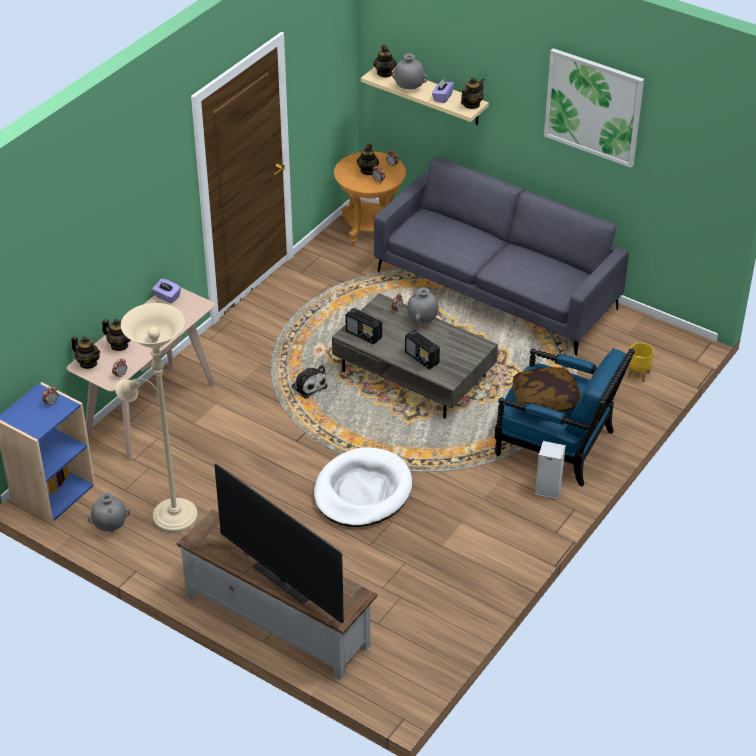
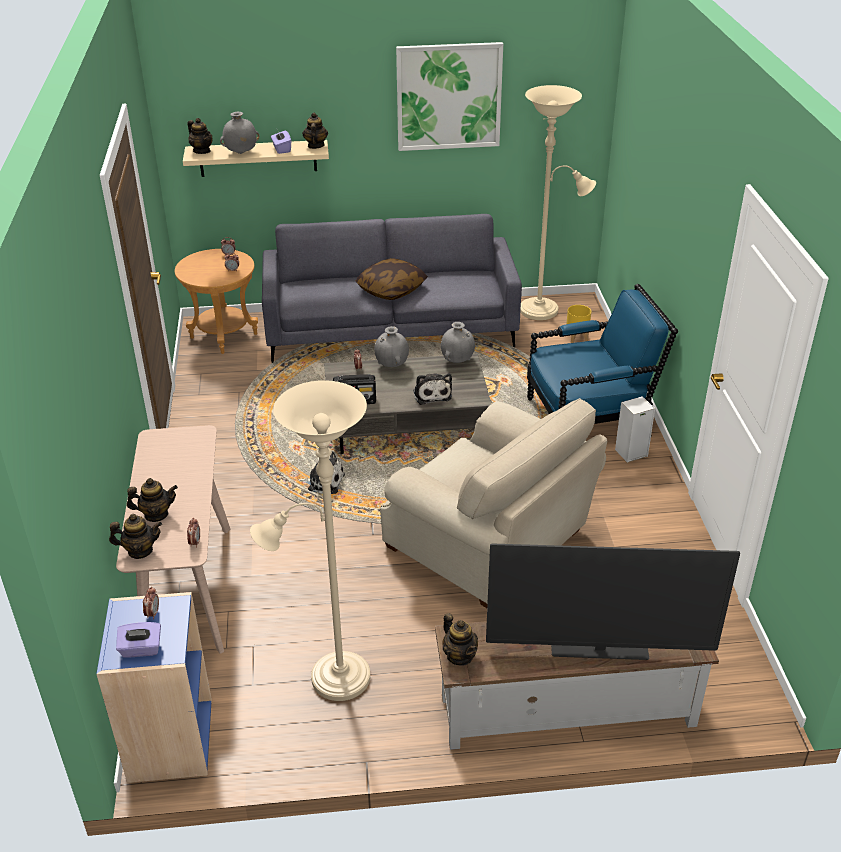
camera: 40 degrees left, 5 degrees down
(111, 526) = (282, 733): grey vase -> grey vase (457, 361)
(167, 297) = (153, 444): purple tissue box -> purple tissue box (141, 649)
(362, 491) = (489, 543): white dog bed -> beige armchair
(368, 171) = (212, 267): teapot -> teapot (460, 656)
(422, 358) = (431, 394): radio -> plush toy
(545, 400) = (584, 370): pillow -> pillow (391, 290)
(646, 335) = (544, 309): none -> beige floor lamp

